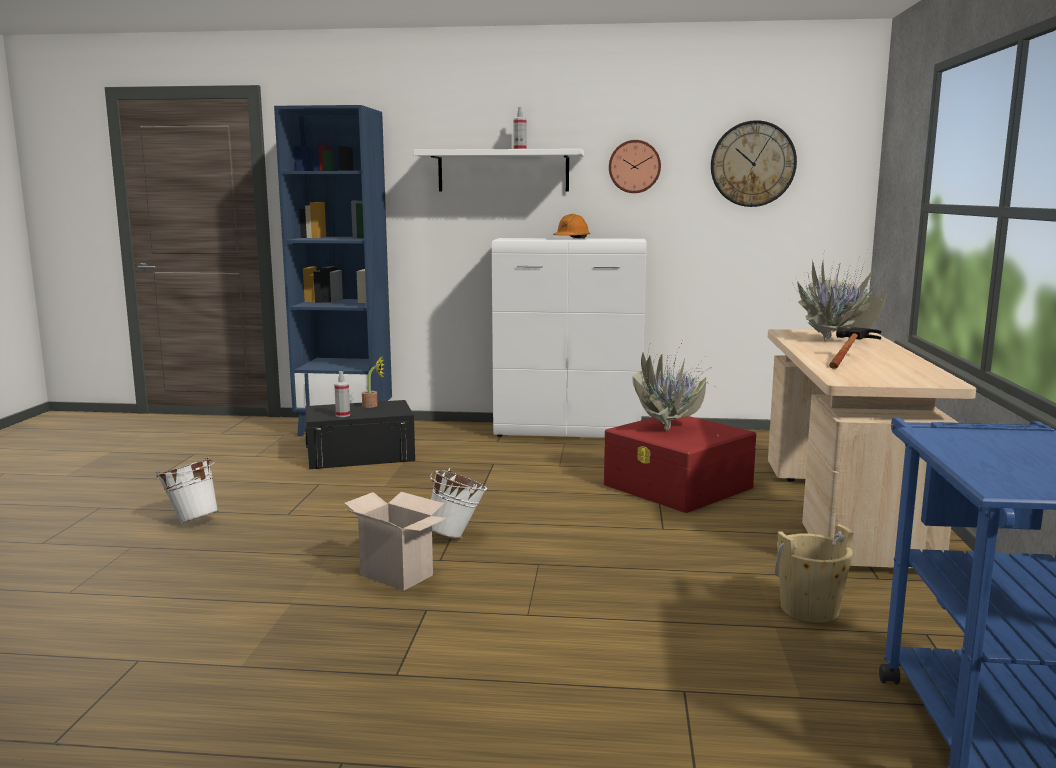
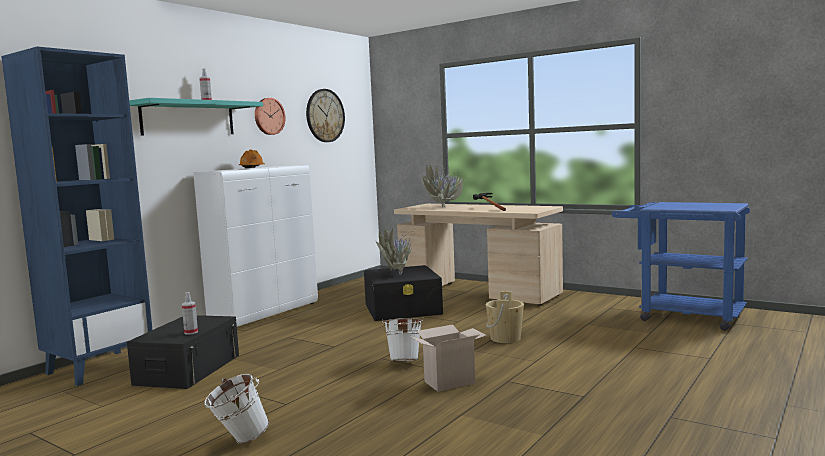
camera: 60 degrees left, 5 degrees down
(373, 405) = (182, 323): potted plant -> none
(503, 171) = (188, 118): white shelf -> turquoise shelf
(678, 486) = (403, 309): red storage box -> black storage box
(809, 609) = (575, 317): beige bucket -> beige bucket (505, 338)

